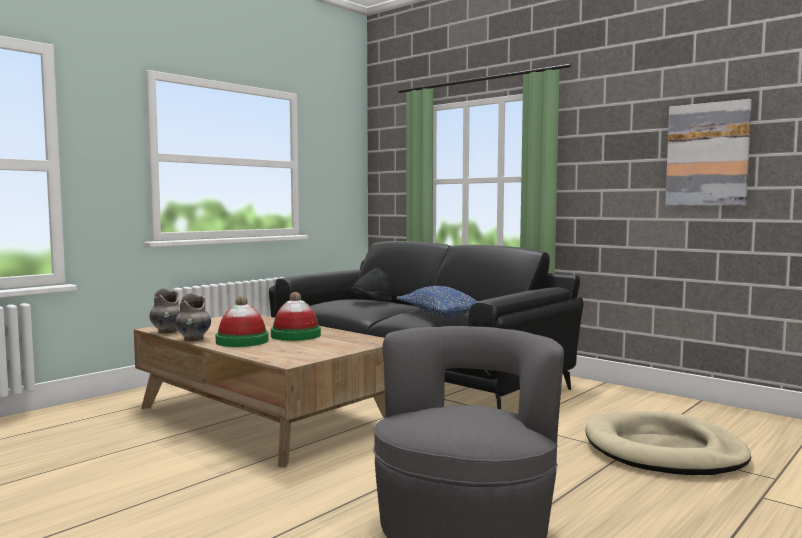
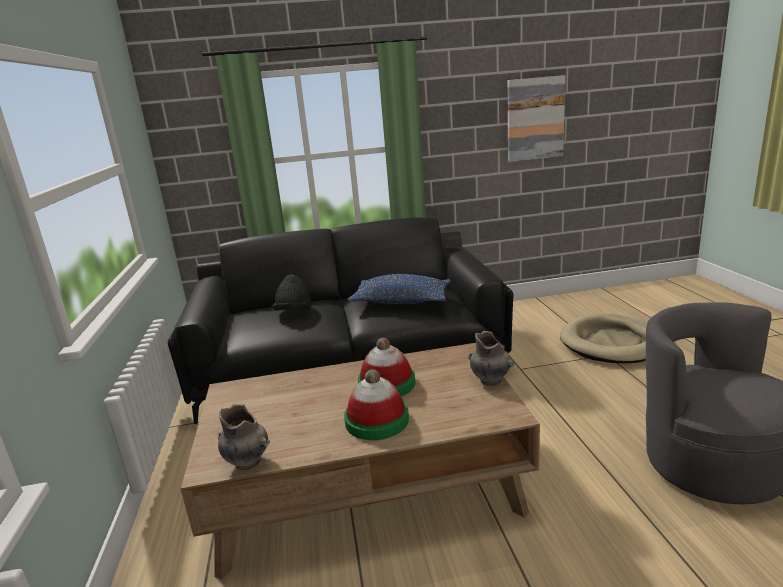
camera: 50 degrees left, 15 degrees up
(193, 339) = (325, 451): grey vase -> grey vase (491, 381)

